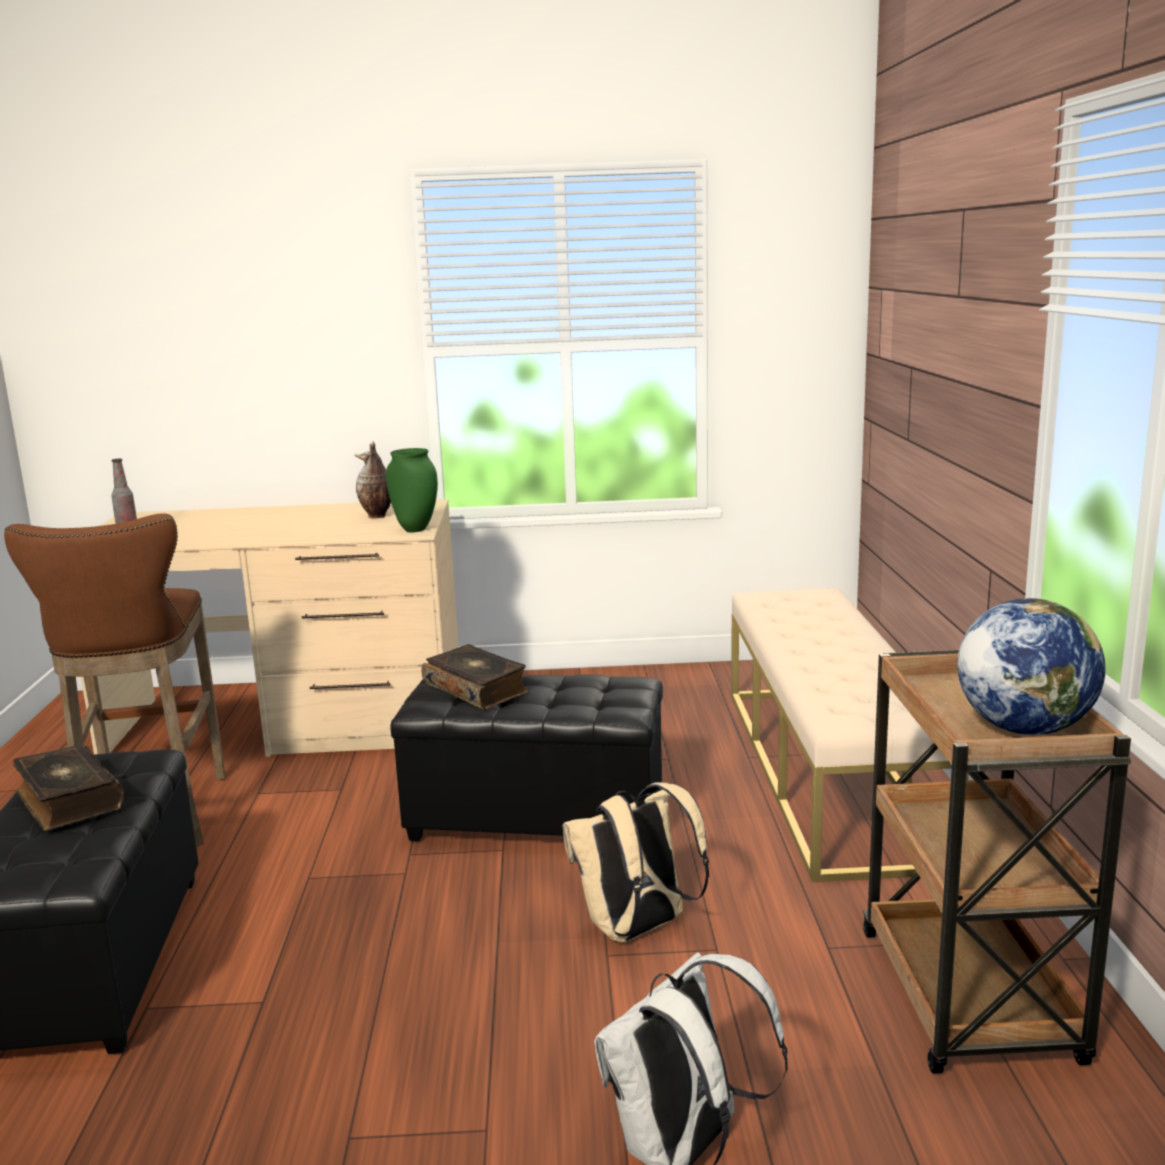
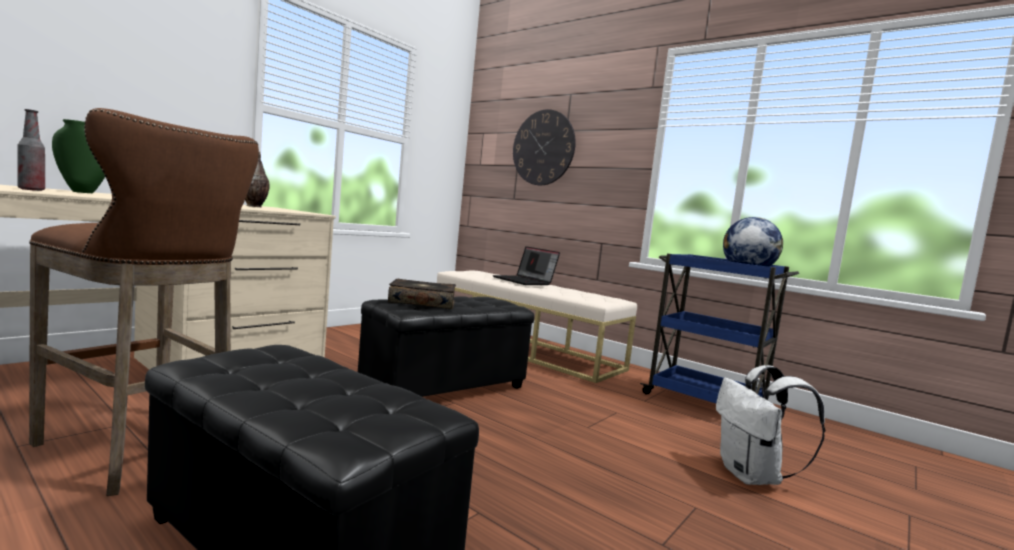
camera: 50 degrees left, 10 degrees down
(68, 801) = (284, 378): book -> none
(416, 529) = (311, 212): green vase -> green vase (83, 192)
(636, 930) = (577, 415): beige backpack -> none
(841, 635) = (525, 281): none -> laptop
(932, 333) = (543, 148): none -> wall clock
(970, 999) = (705, 402): brown cart -> blue cart

